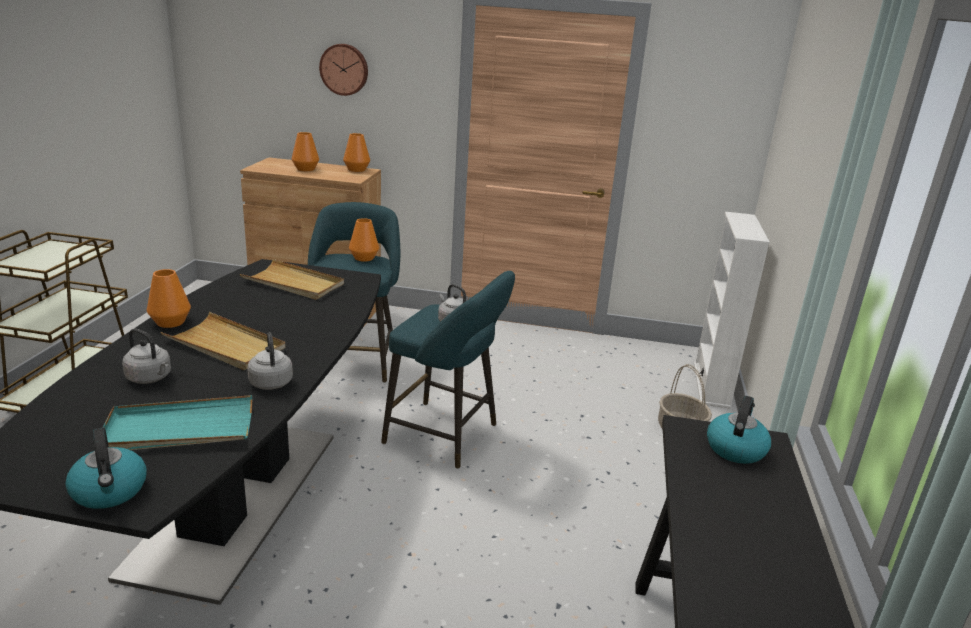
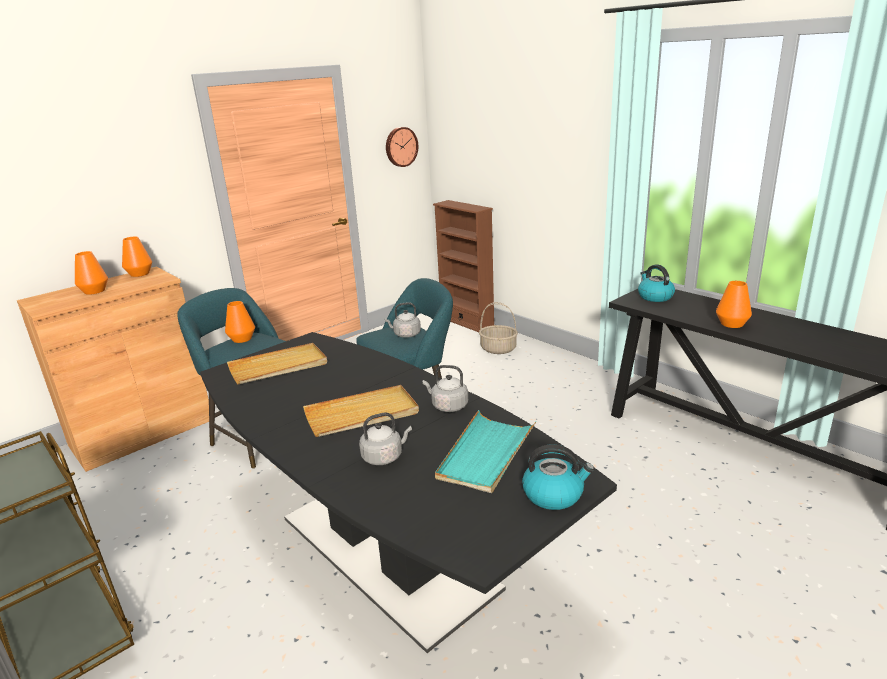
camera: 50 degrees left, 0 degrees up
(170, 322) = (281, 434): orange vase -> orange vase (731, 324)
(344, 69) = (86, 176): wall clock -> wall clock (400, 146)
(711, 385) = (467, 322): white bookcase -> brown bookcase

